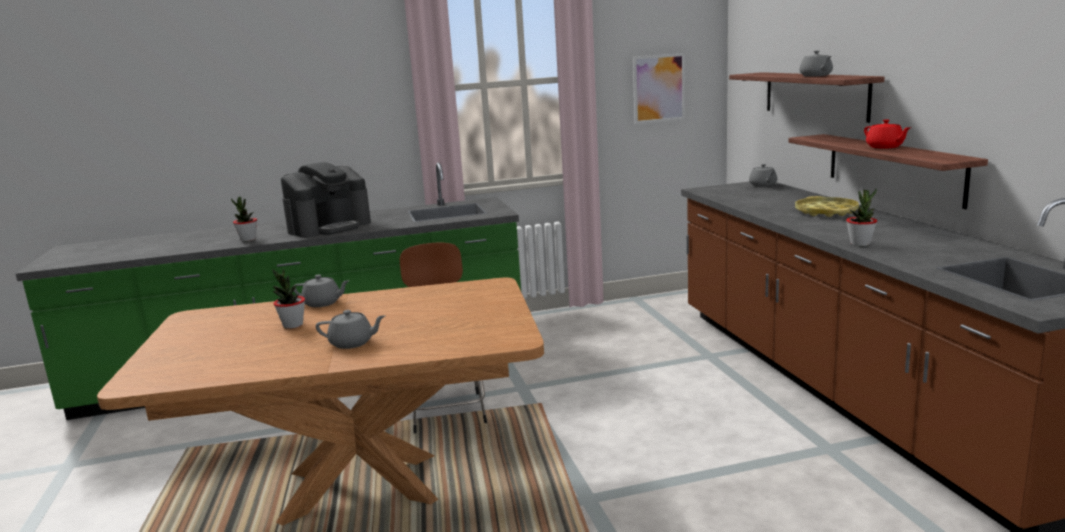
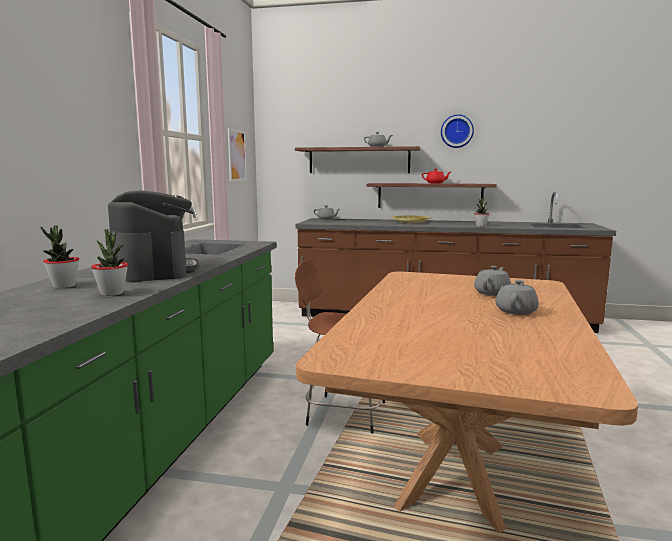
camera: 65 degrees left, 5 degrees down
(293, 325) = (439, 323): potted plant -> potted plant (64, 286)
(322, 303) = (379, 311): grey teapot -> grey teapot (492, 293)
(936, 46) = (457, 131): none -> wall clock

